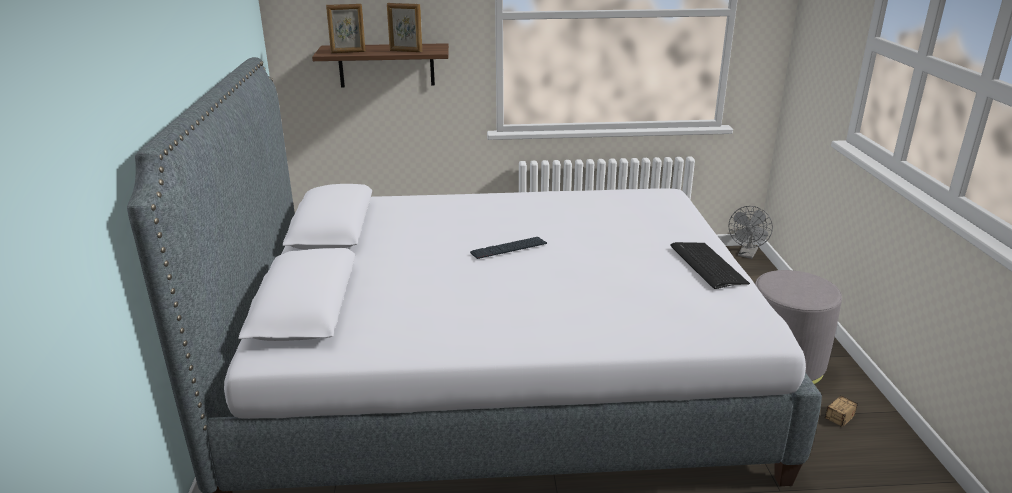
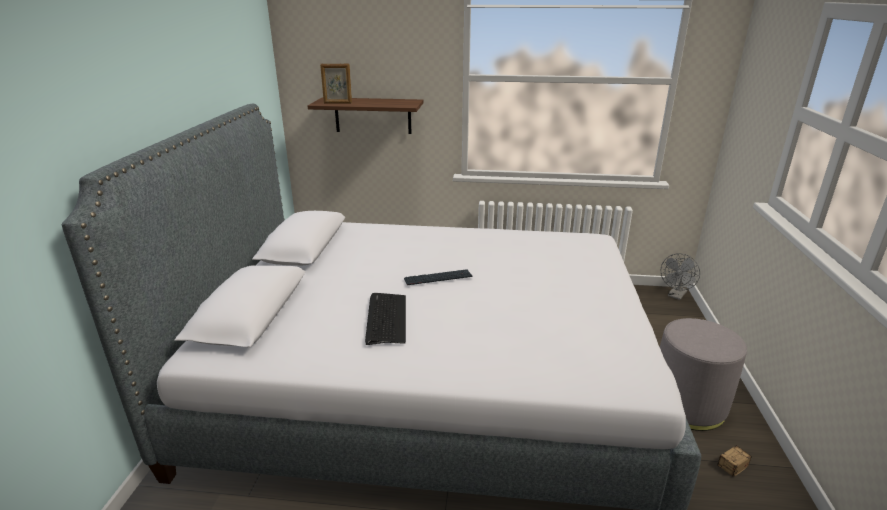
camera: 10 degrees right, 0 degrees up
(405, 51) = (383, 104): picture frame -> none
(707, 265) = (612, 311): keyboard -> keyboard (386, 319)

